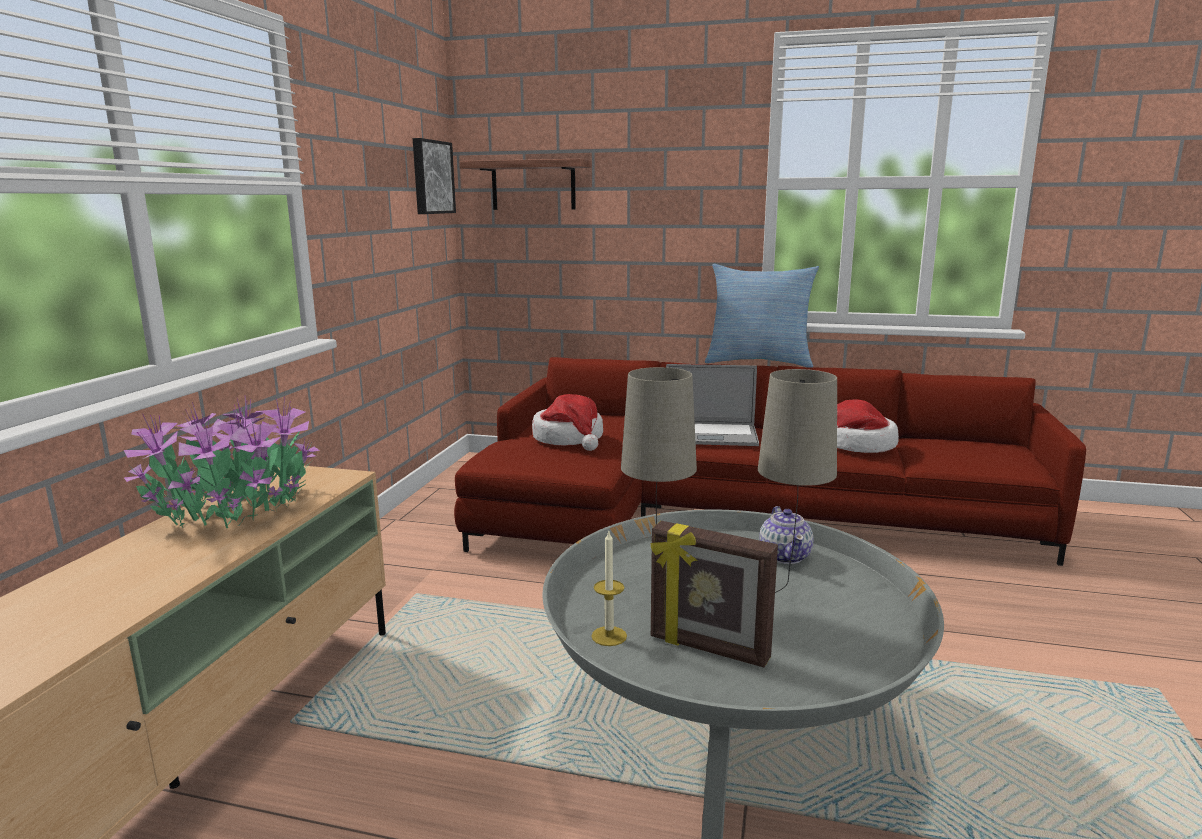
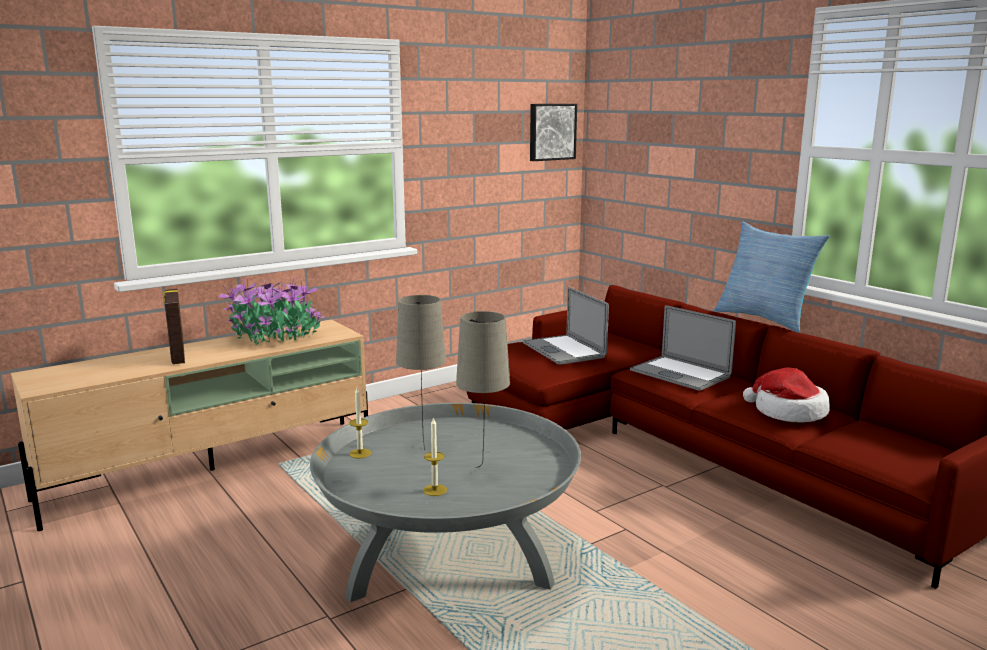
camera: 40 degrees right, 0 degrees up
(533, 185) = (631, 140): shelf -> none
(569, 439) = (563, 350): hat -> laptop
(708, 649) = (390, 476): picture frame -> picture frame (177, 355)
(785, 556) = (533, 454): teapot -> none
(791, 642) = (435, 490): none -> candle

